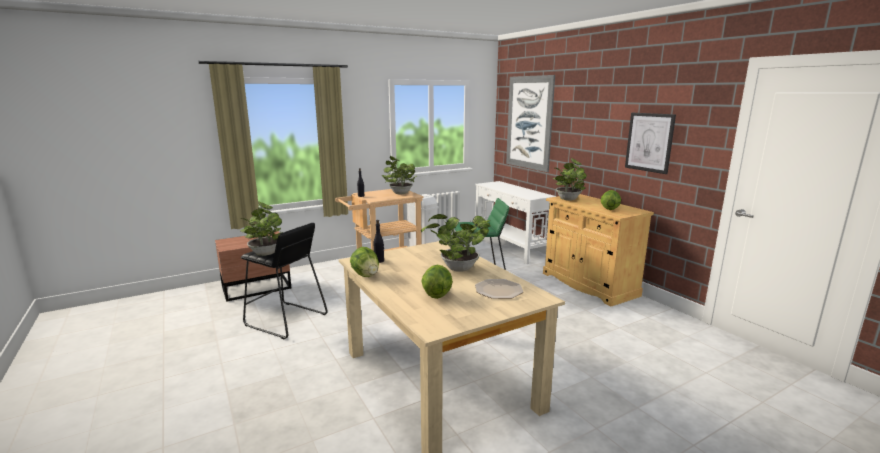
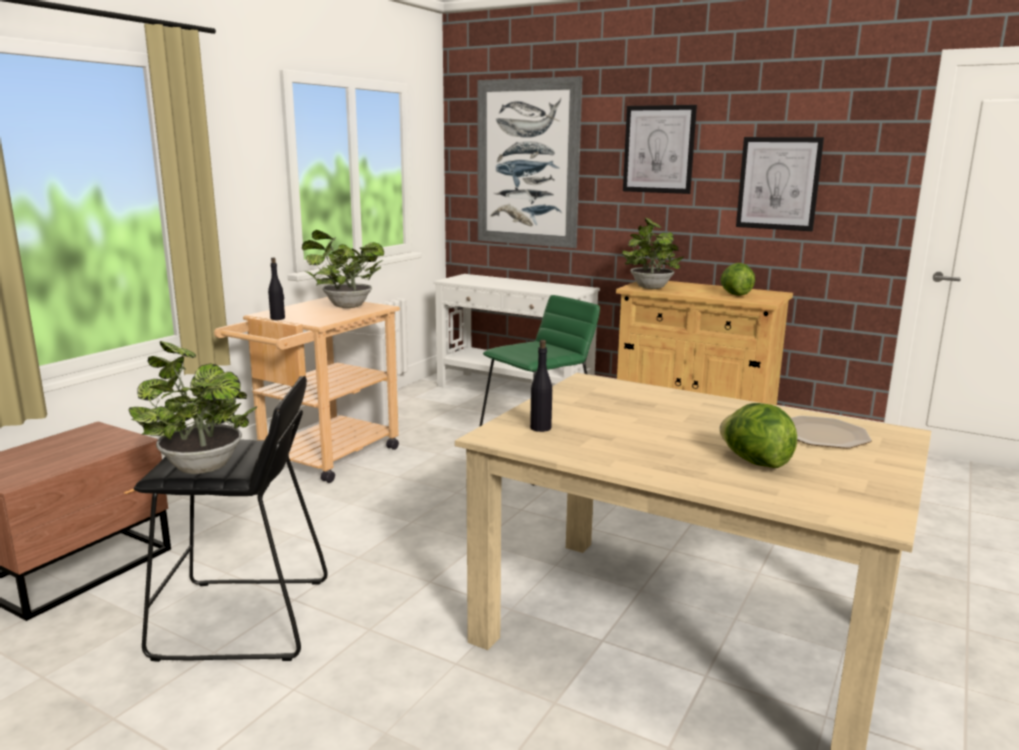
camera: 30 degrees left, 0 degrees up
(366, 275) = (571, 457): lettuce -> none
(456, 269) = (695, 416): potted plant -> none
(589, 118) = (659, 149): none -> picture

